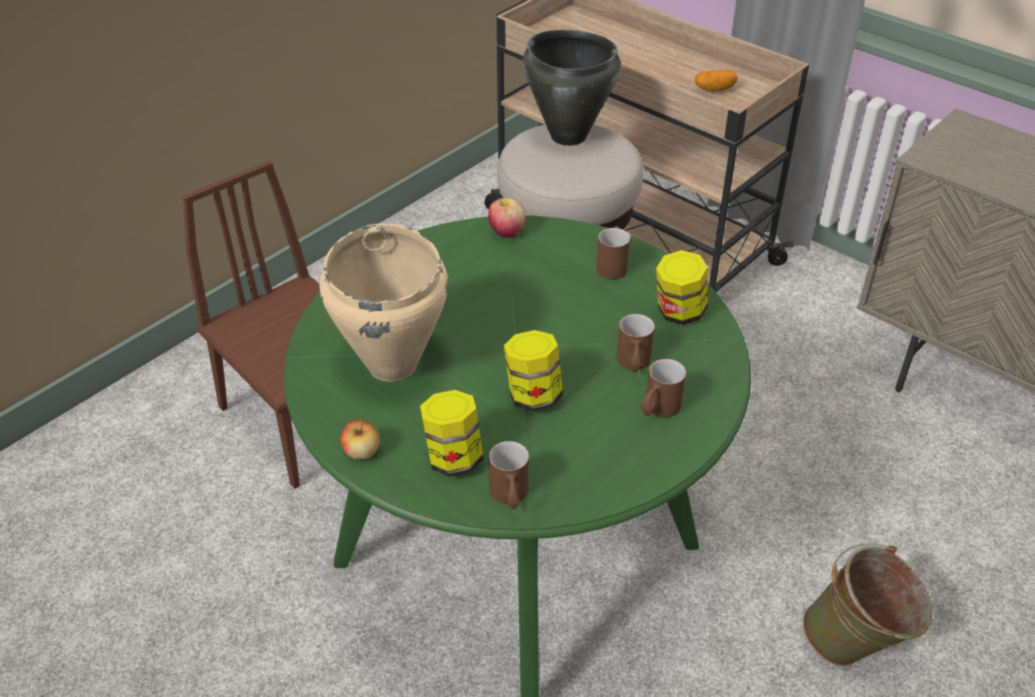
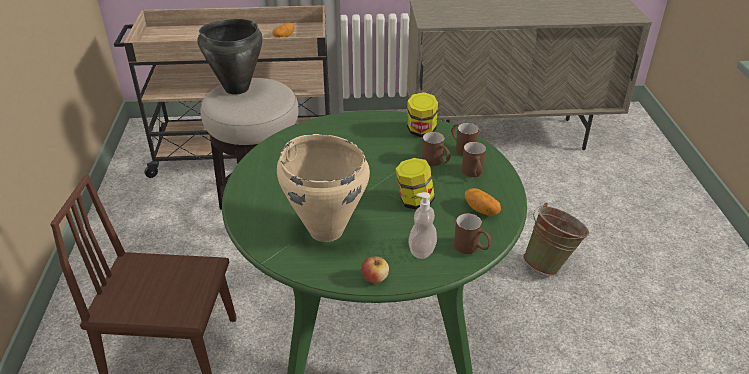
camera: 45 degrees left, 5 degrees down
(453, 458) = (422, 250): jar -> soap dispenser
(506, 232) = (288, 140): apple -> none
(595, 461) = (481, 210): none -> potato
(612, 264) = (362, 127): brown mug -> brown mug (462, 148)

